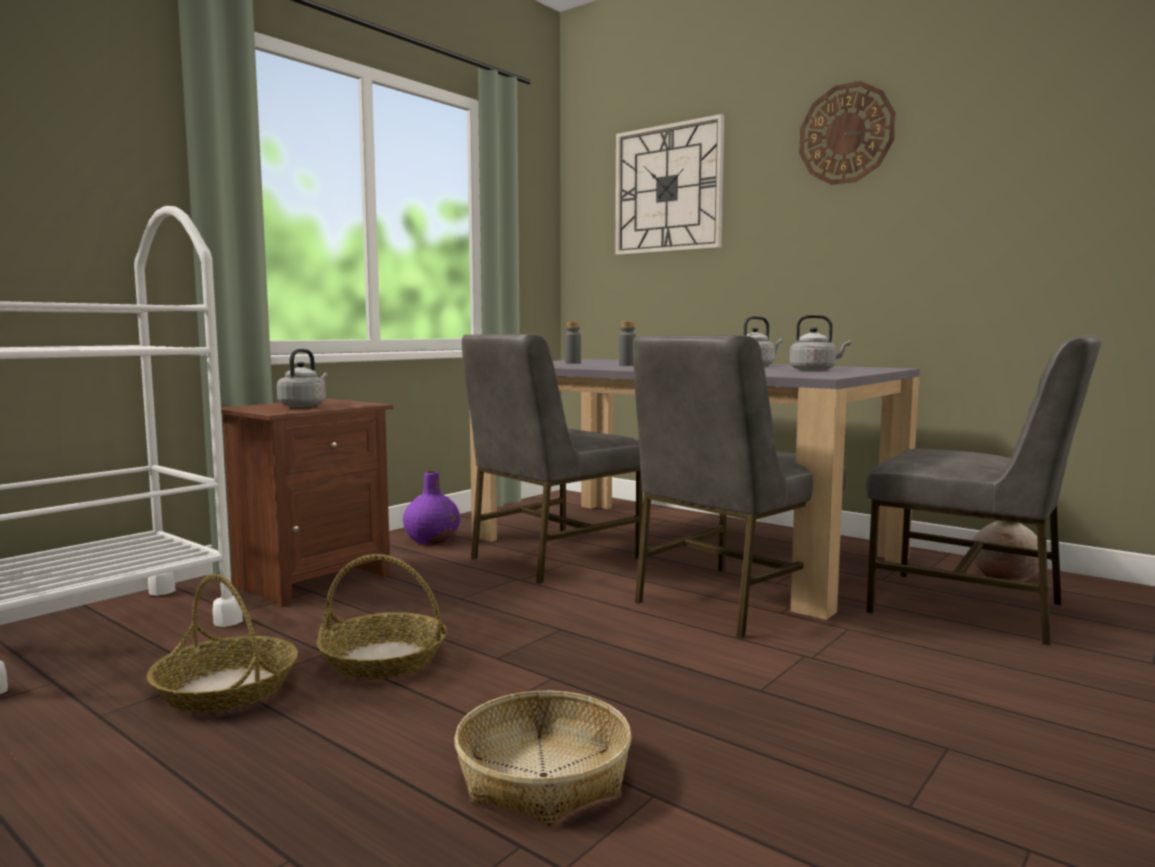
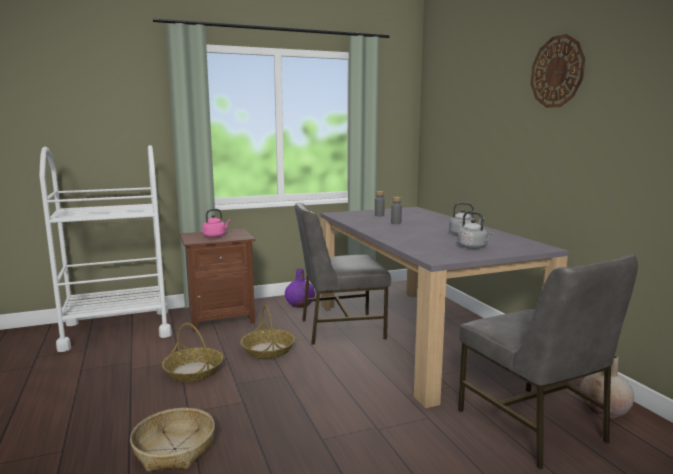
camera: 30 degrees right, 5 degrees up
(225, 689) = (127, 369): basket -> basket (267, 350)
(304, 406) = (215, 236): grey kettle -> pink kettle
(668, 189) = (466, 101): wall clock -> none
(729, 600) = (391, 380): grey chair -> none

